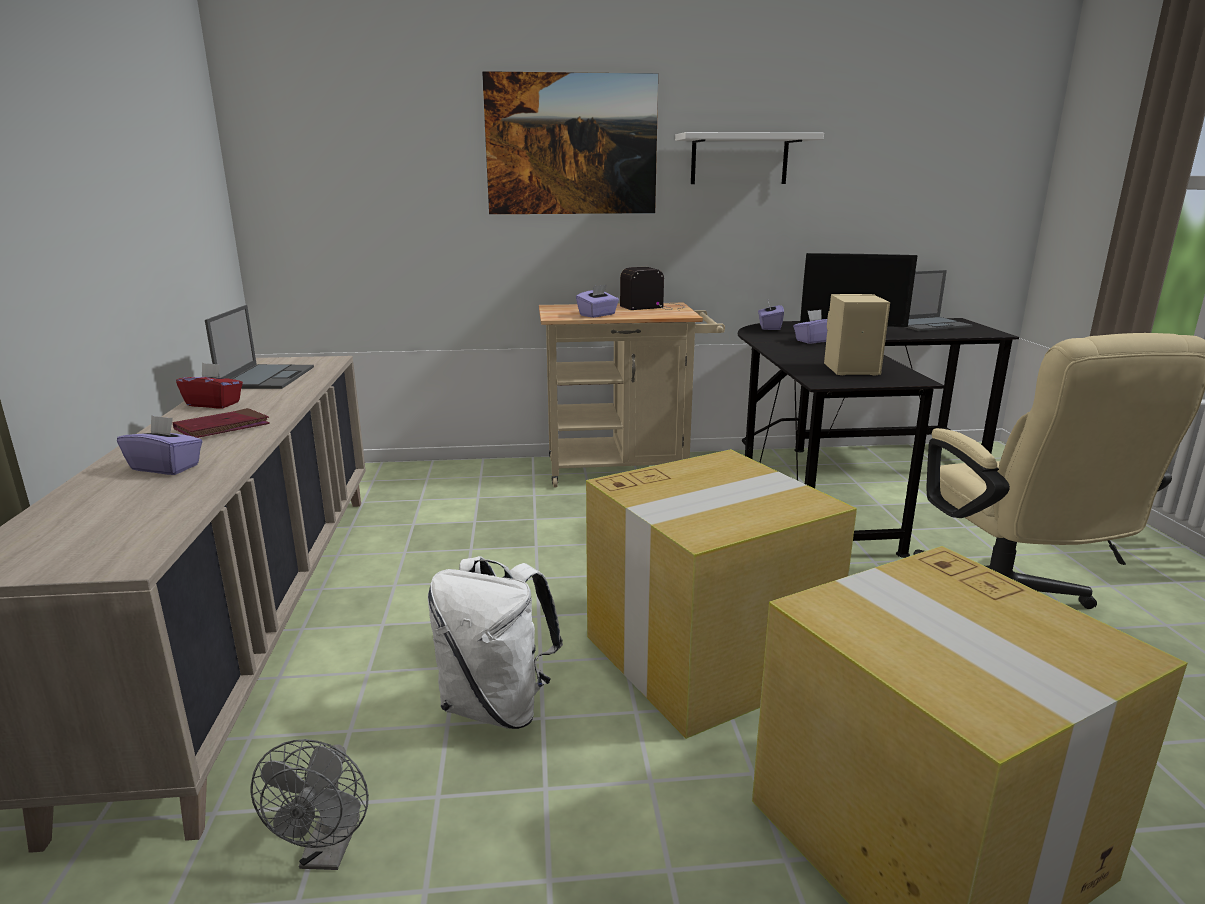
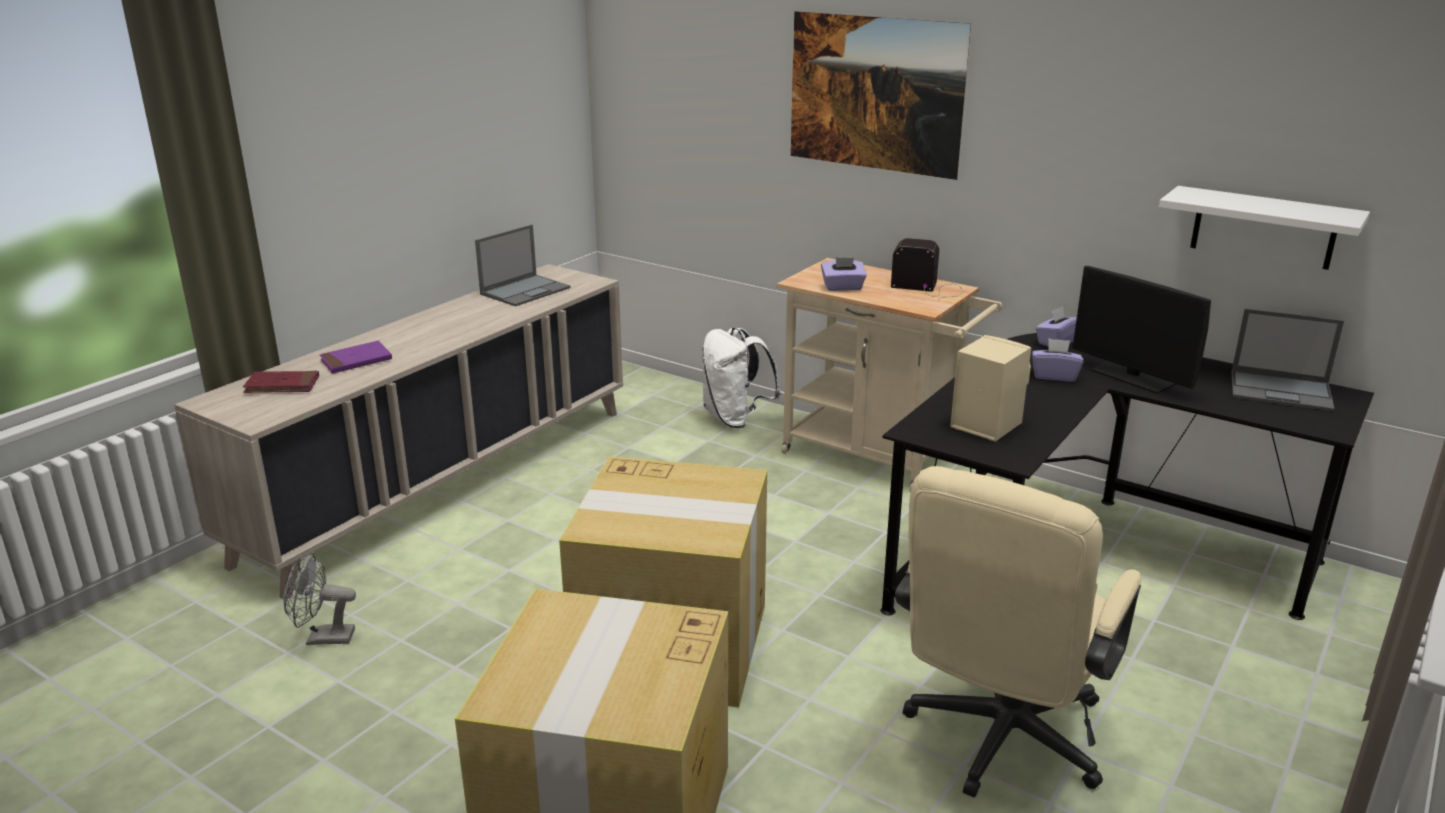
camera: 40 degrees right, 5 degrees up
(166, 467) = (356, 360): purple tissue box -> purple book
(214, 404) = (456, 310): red tissue box -> none
(222, 428) = (427, 336): red book -> red book (282, 385)
(327, 853) = (322, 638): grey fan -> grey fan turned 45 degrees clockwise
(497, 706) = (496, 607): white backpack -> white backpack (735, 419)
(739, 159) = (1060, 131): white shelf -> white shelf (1263, 228)

